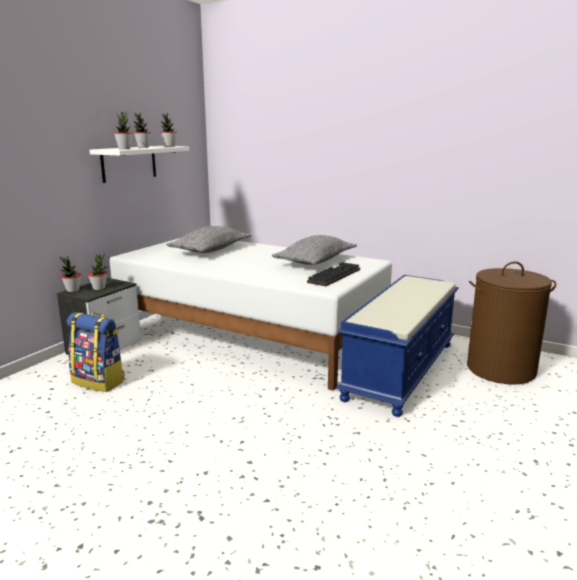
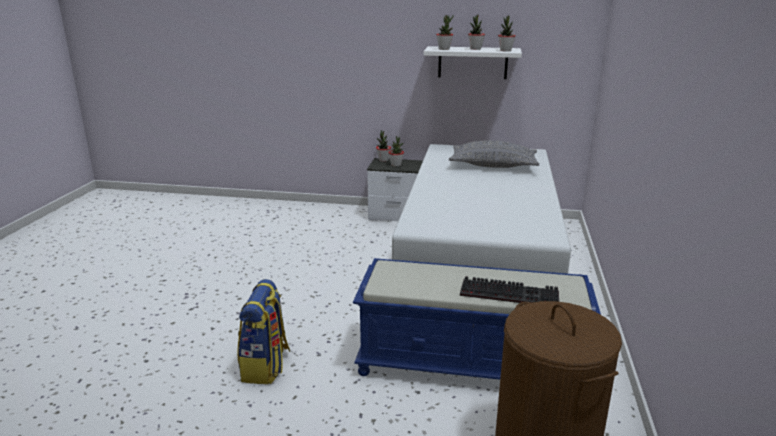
camera: 70 degrees right, 5 degrees up
(99, 381) = (341, 230): backpack -> backpack (266, 366)
(316, 261) = (508, 210): grey pillow -> none
(334, 275) = (462, 225): keyboard -> keyboard (511, 294)

